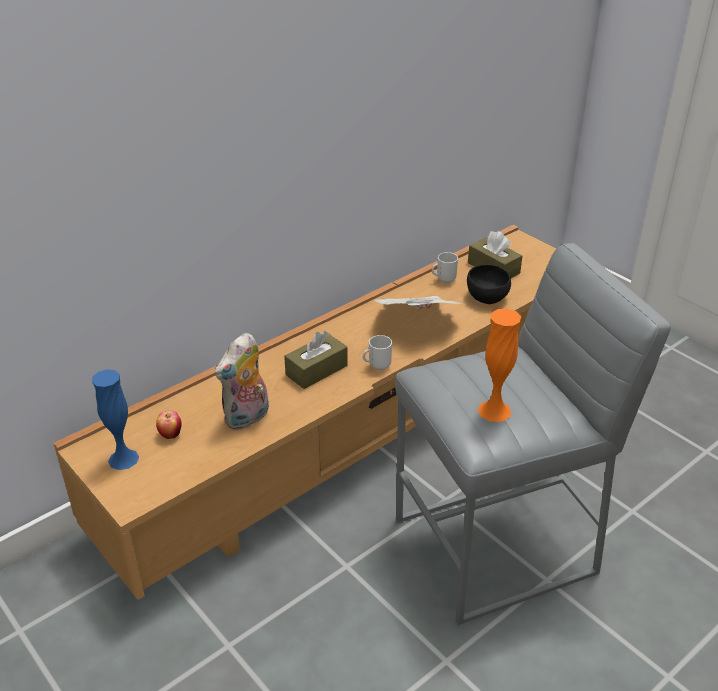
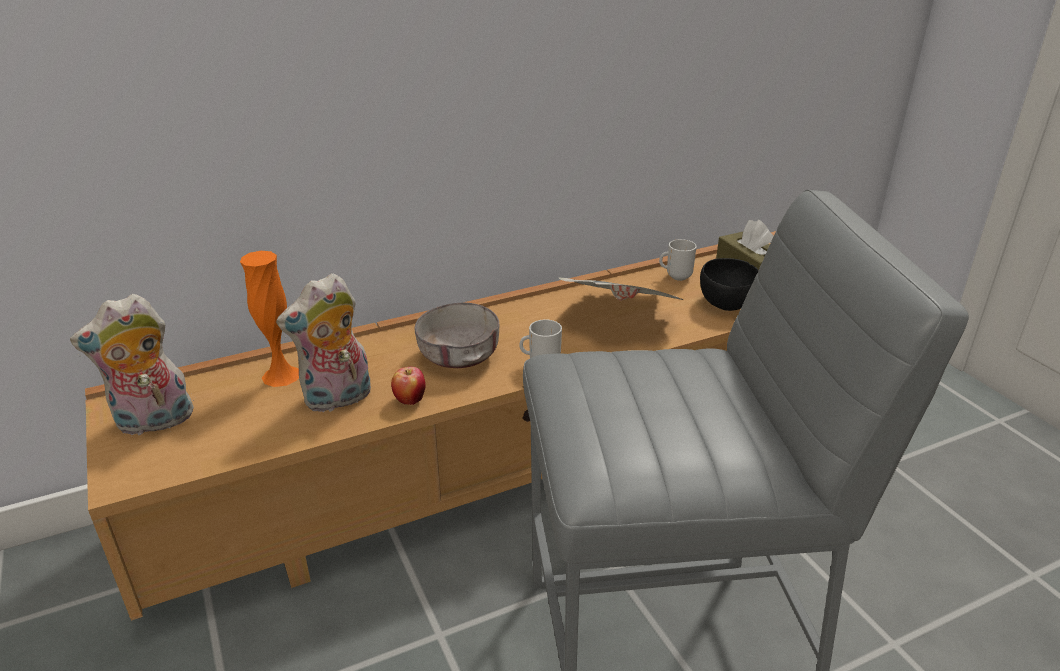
camera: 15 degrees right, 5 degrees down
(123, 459) = (153, 423): blue vase -> plush toy
(170, 434) = (230, 403): apple -> apple (410, 400)
(316, 370) = (459, 356): brown tissue box -> grey bowl
(494, 411) = (642, 430): orange vase -> orange vase (281, 375)

